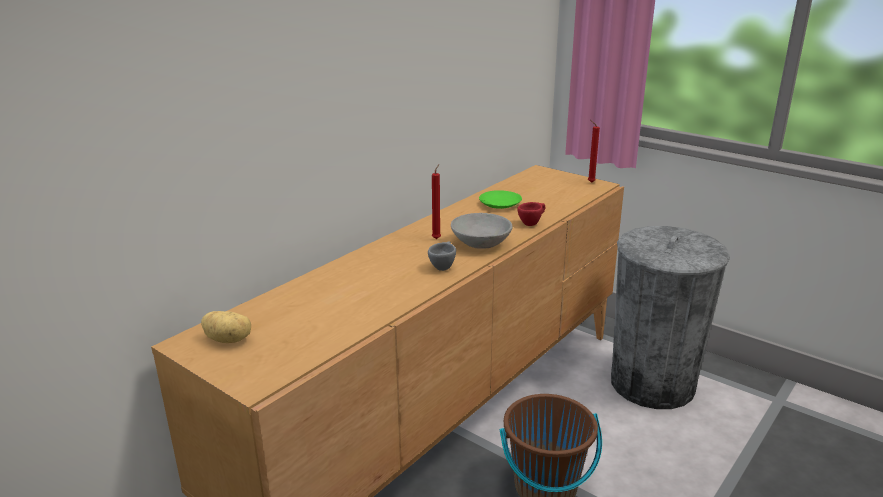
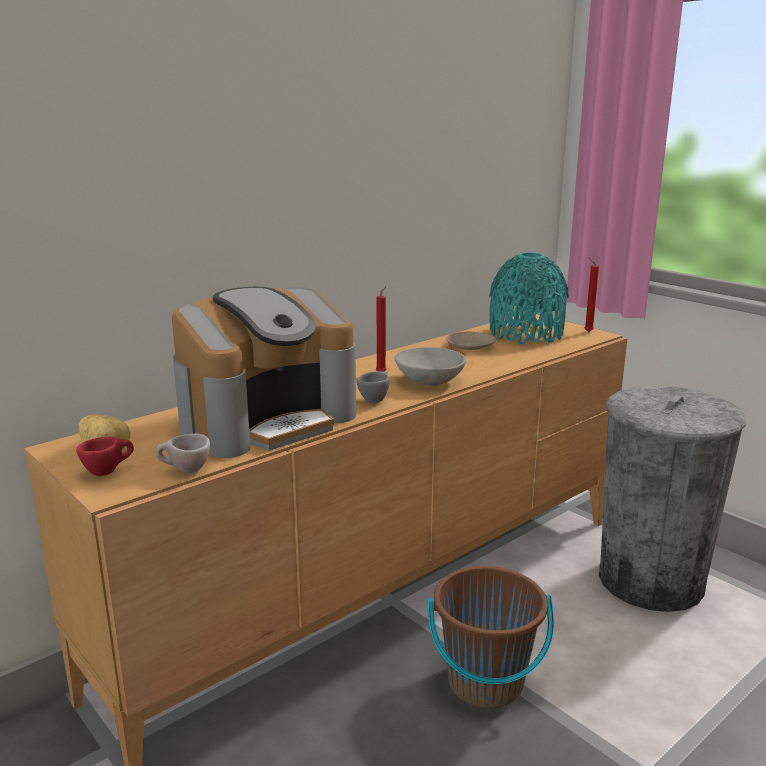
camera: 10 degrees right, 5 degrees down
(311, 356) = (185, 471): none -> beige cup
(359, 296) = (267, 420): none -> coffee machine
(500, 204) = (470, 346): green plate -> beige plate
(532, 223) = (499, 366): red cup -> red cup (108, 471)
(541, 189) = (526, 334): none -> turquoise vase

